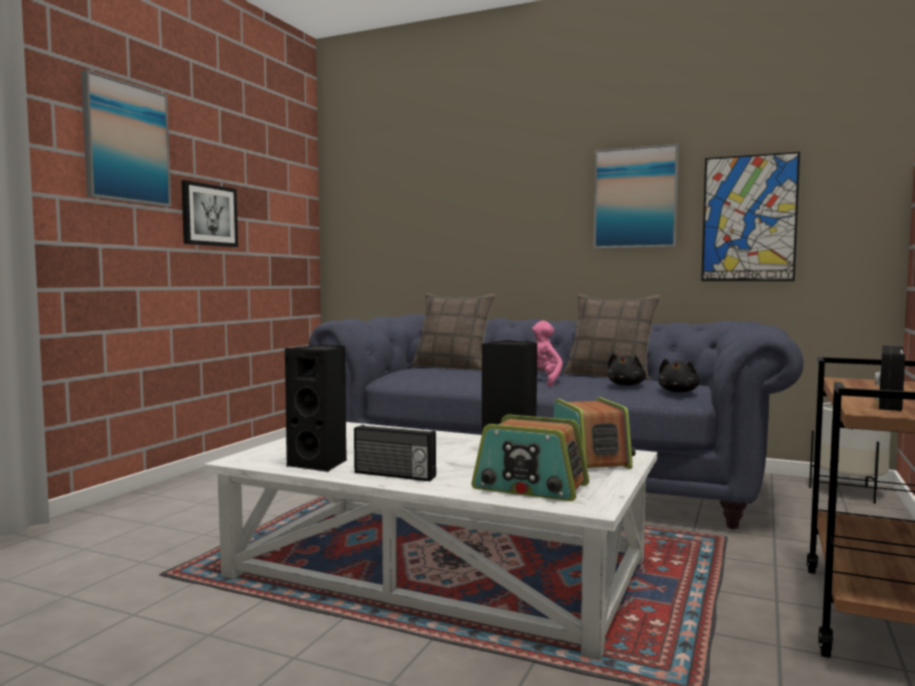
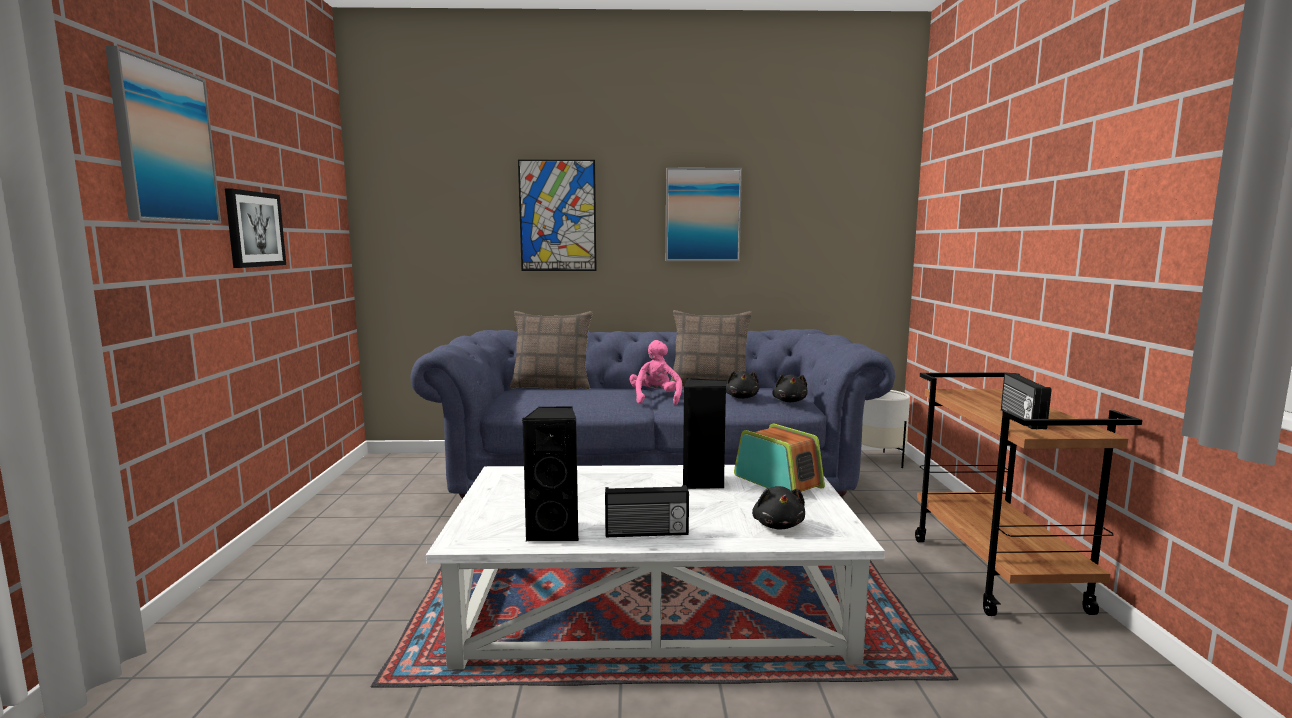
camera: 25 degrees left, 5 degrees up
(530, 487) = (778, 525): radio -> black plush toy
(749, 218) = (798, 237): picture -> picture (557, 216)

